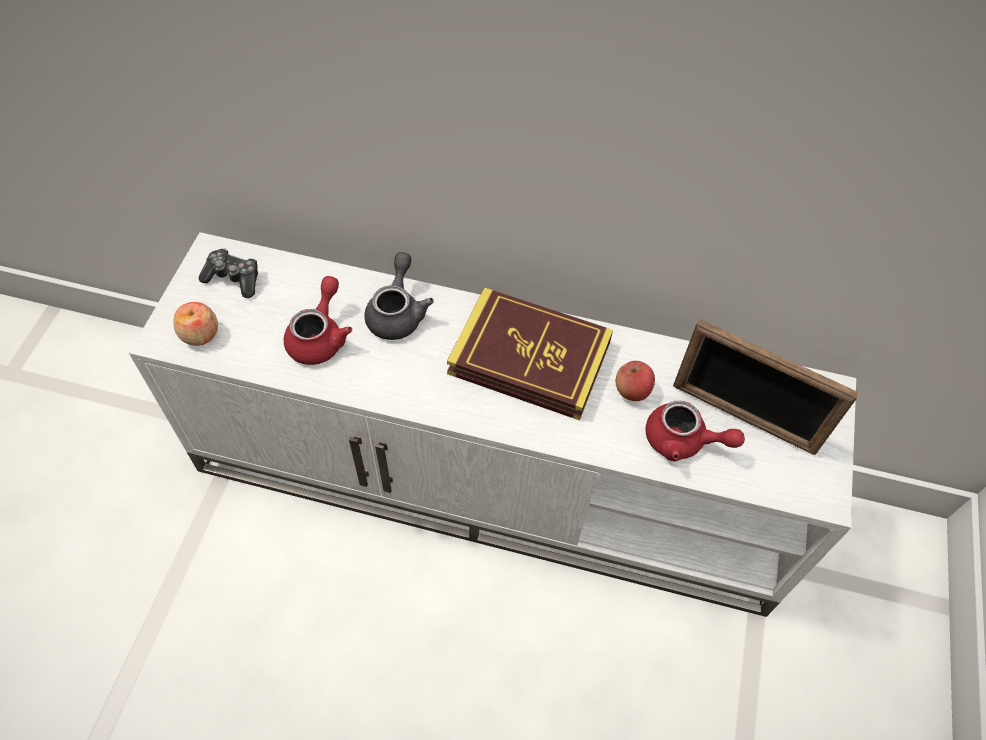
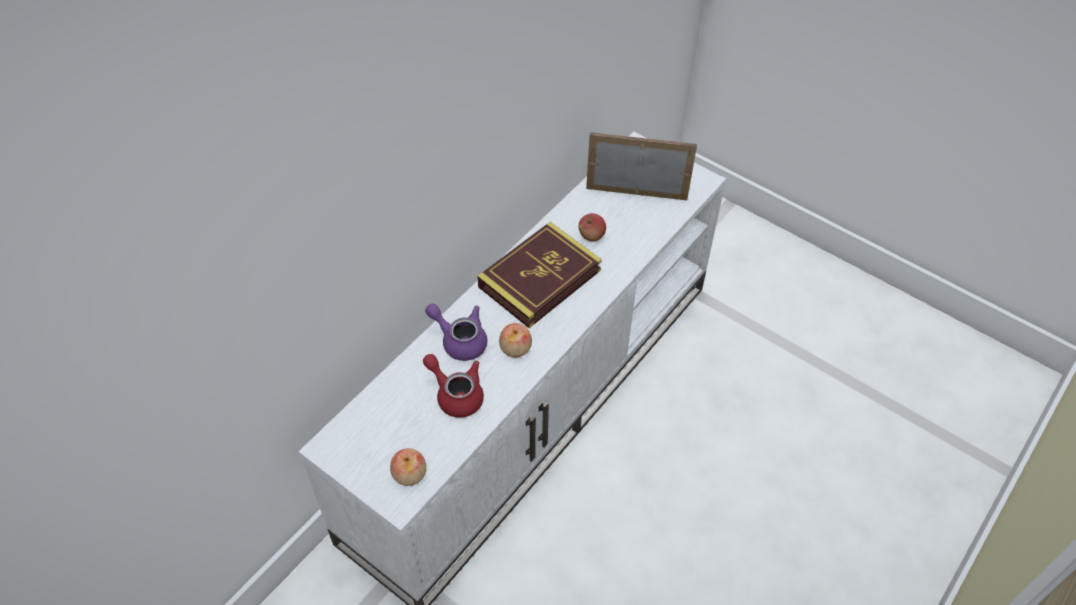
camera: 65 degrees left, 5 degrees down
(233, 278) = (365, 437): game controller -> none
(397, 312) = (460, 340): grey teapot -> purple teapot
(411, 370) = (515, 348): none -> apple
(683, 441) = (639, 226): red teapot -> none
(743, 418) = (636, 192): picture frame -> picture frame turned 135 degrees counterclockwise

